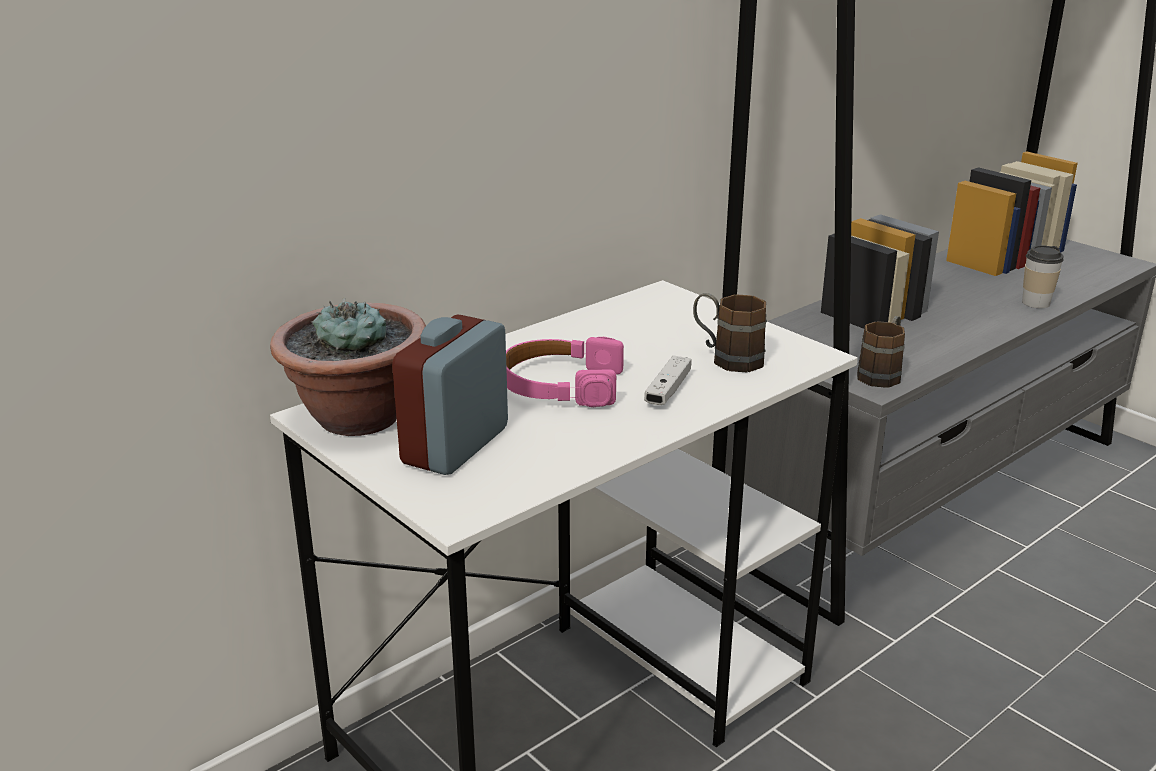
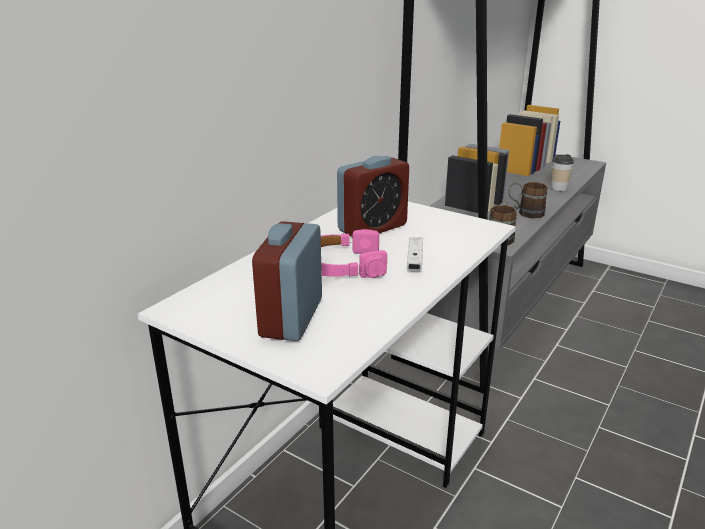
camera: 15 degrees left, 0 degrees up
(356, 418) = (207, 307): potted plant -> none
(636, 336) = (372, 228): none -> alarm clock
(727, 358) = (438, 235): brown mug -> brown mug (525, 213)

